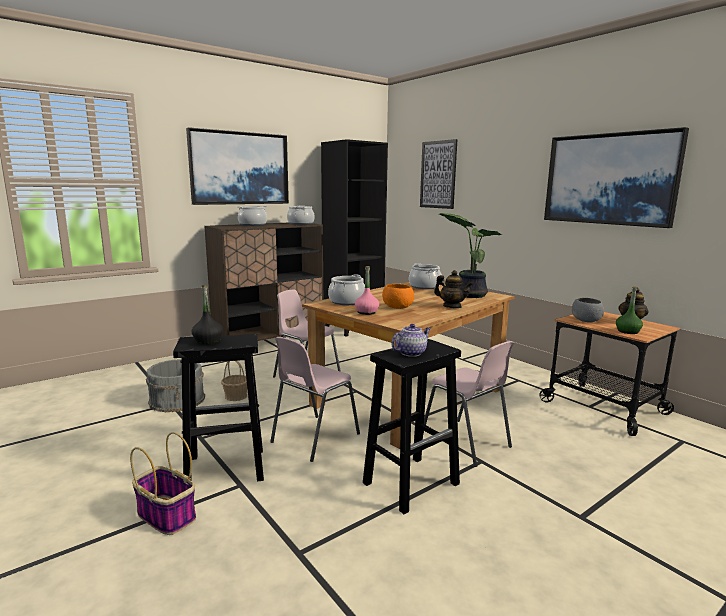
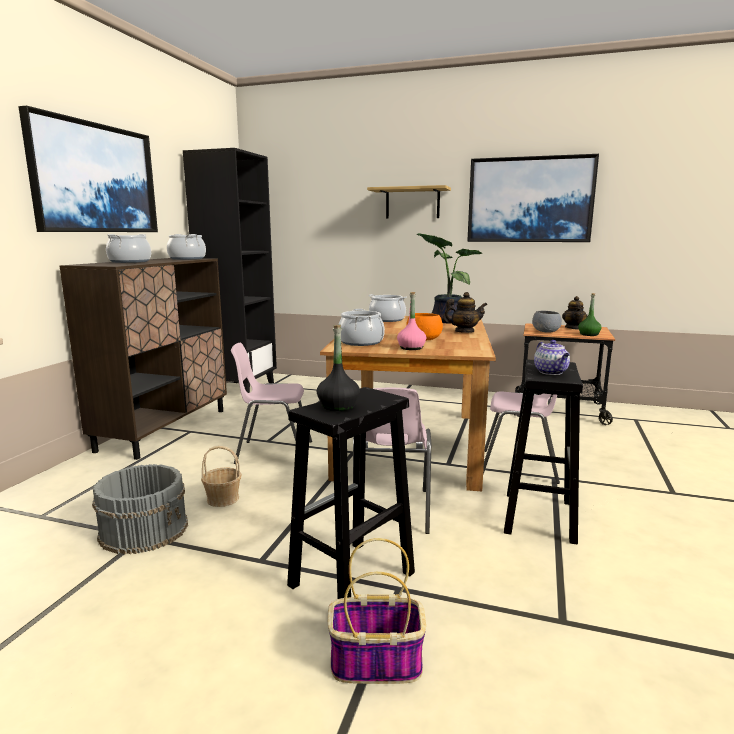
camera: 35 degrees left, 0 degrees up
(411, 353) = (551, 372): teapot -> teapot turned 150 degrees clockwise
(438, 174) = (324, 197): picture -> none
(502, 181) = (412, 203): none -> shelf

